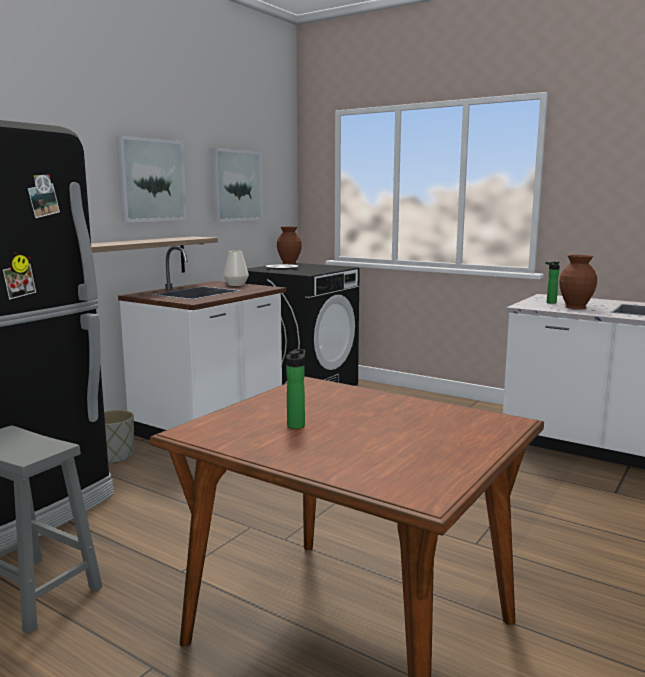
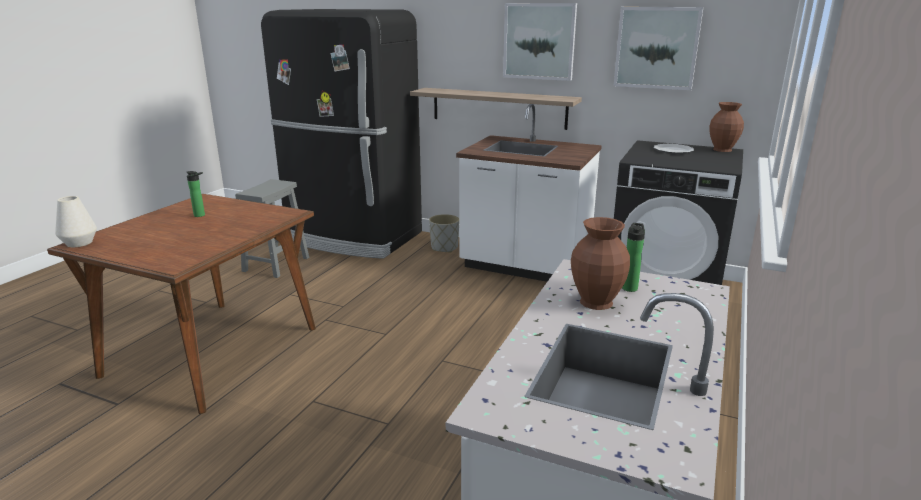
camera: 80 degrees right, 10 degrees up
(236, 285) = (578, 152): white vase -> white vase (79, 243)

